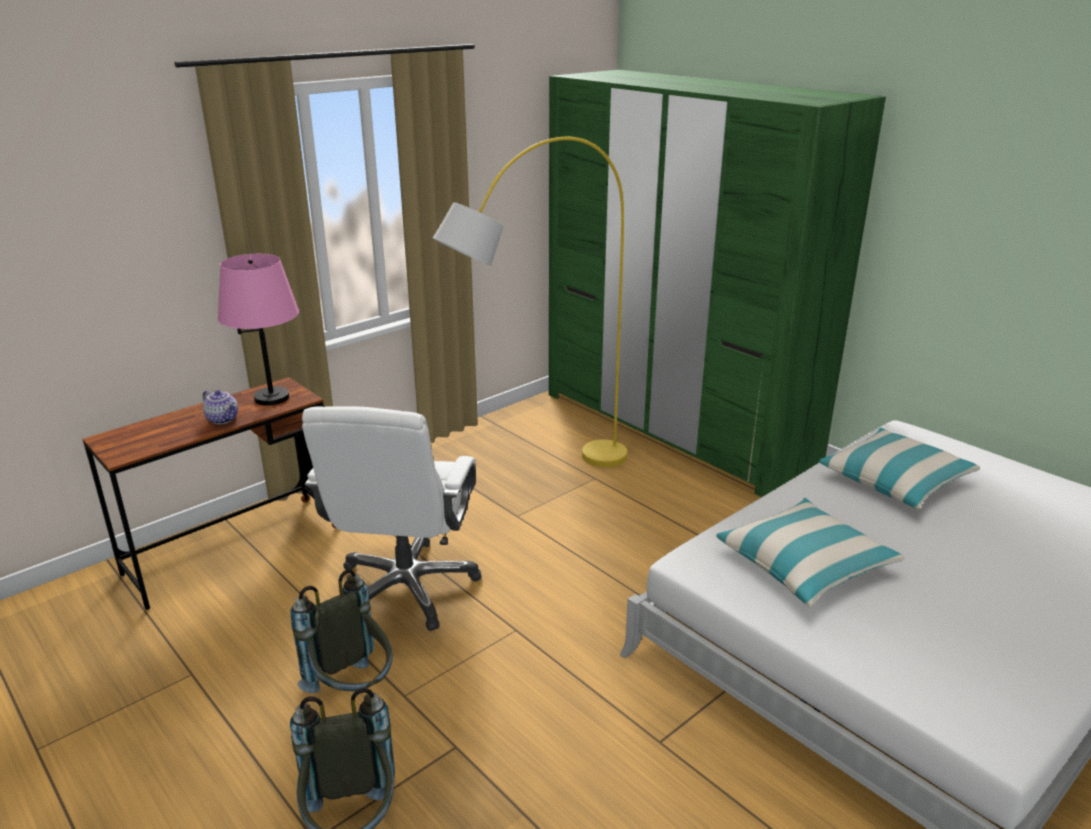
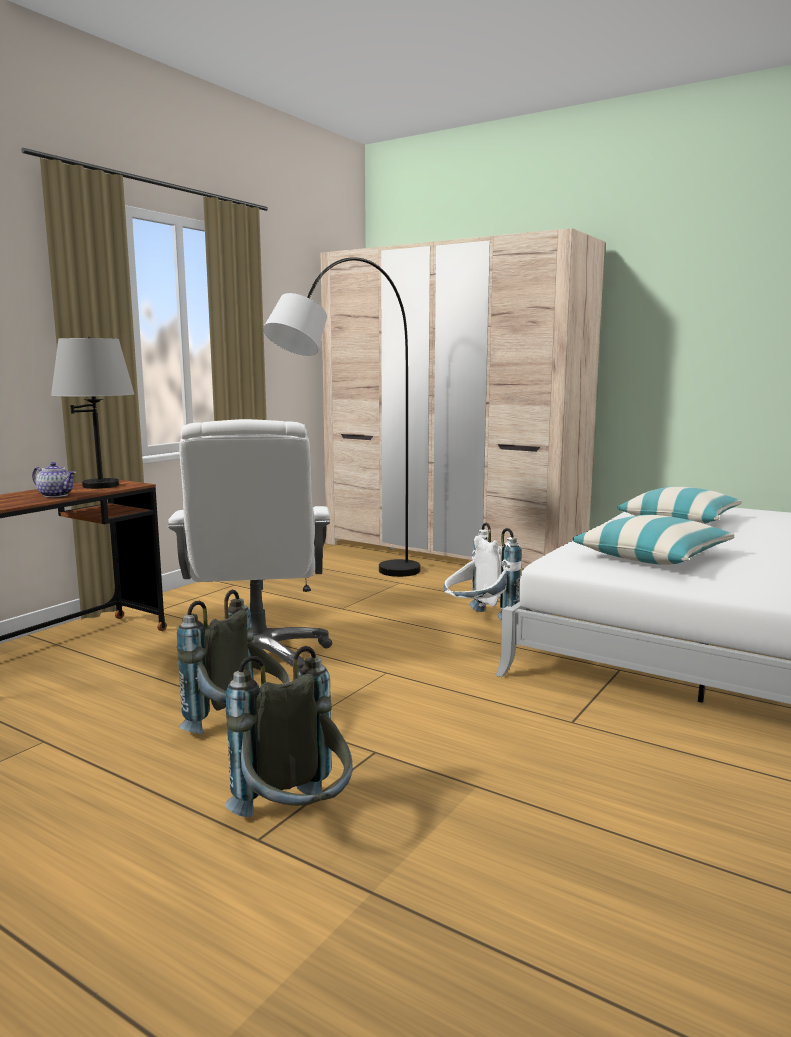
camera: 15 degrees left, 15 degrees down
(272, 398) = (101, 485): pink table lamp -> grey table lamp
(538, 484) = (350, 590): yellow floor lamp -> grey floor lamp
(646, 558) = (478, 620): none -> white backpack
(676, 427) = (451, 552): green wardrobe -> beige wardrobe

